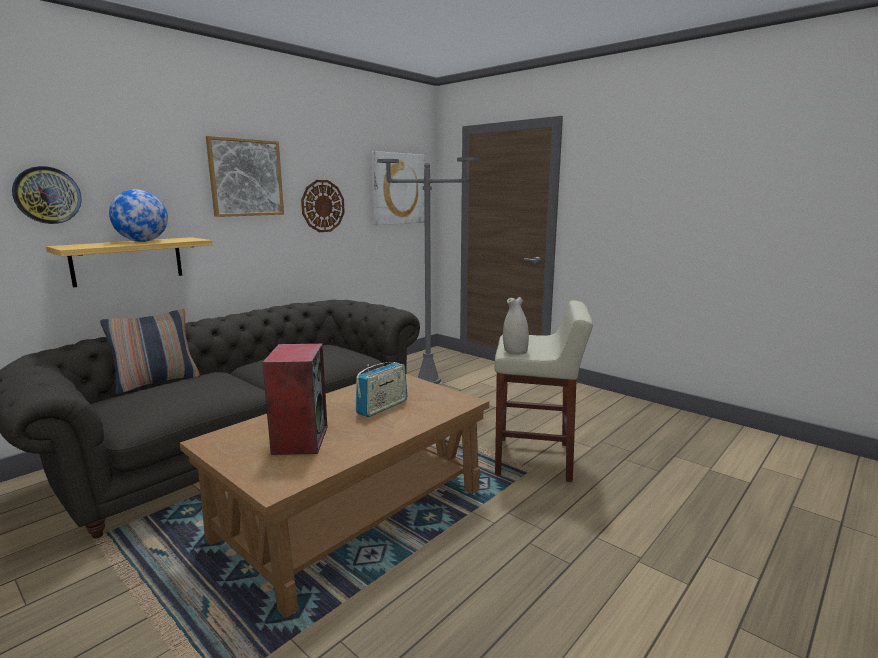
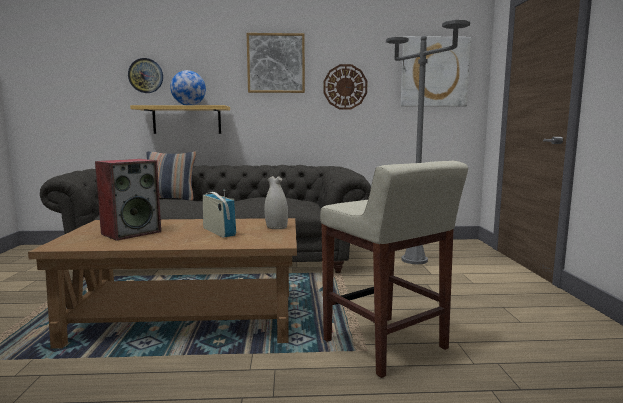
camera: 45 degrees right, 5 degrees down
(382, 407) = (219, 232): radio -> radio turned 120 degrees counterclockwise
(515, 351) = (345, 205): white vase -> white vase (276, 227)

